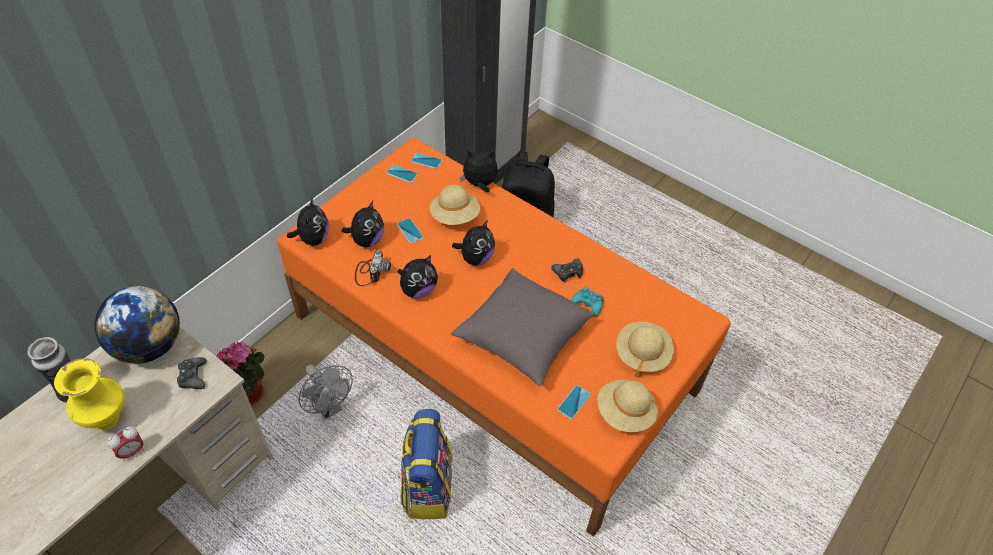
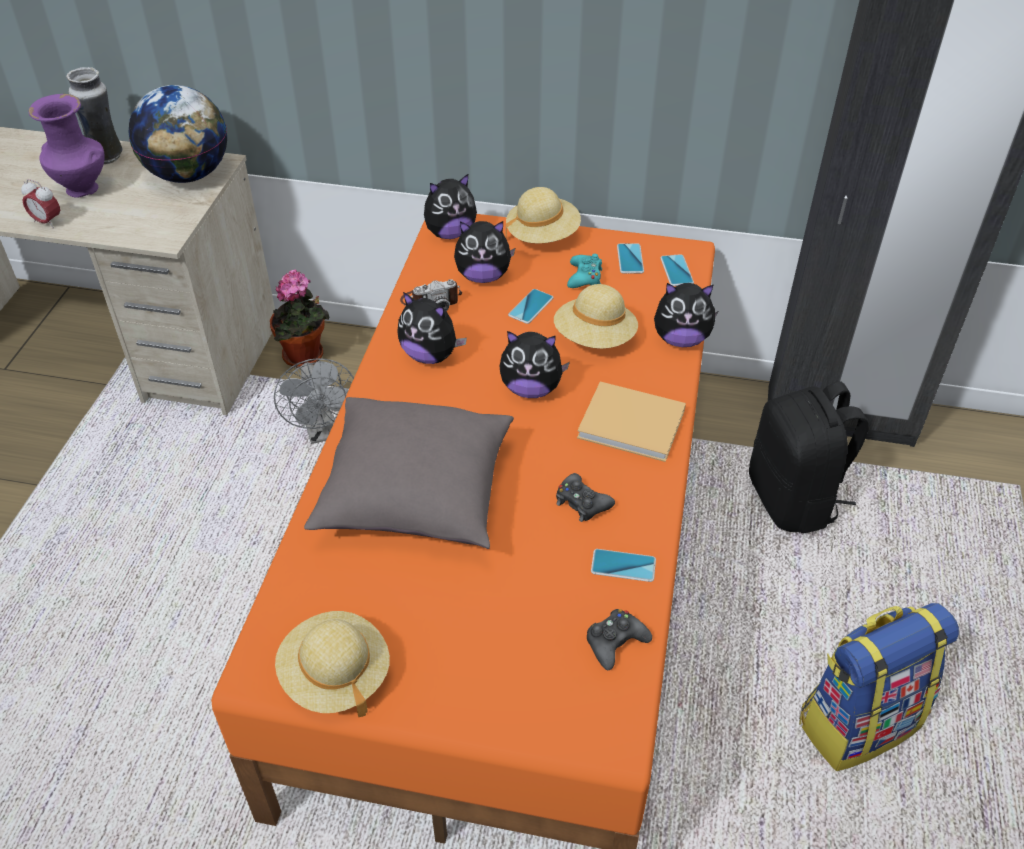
camera: 65 degrees right, 5 degrees down
(108, 417) = (84, 189): yellow vase -> purple vase
(193, 376) = (162, 219): black game controller -> black game controller (615, 642)
(329, 407) = (322, 432): grey fan -> grey fan turned 45 degrees counterclockwise
(427, 486) = (253, 579): backpack -> backpack (858, 721)
(480, 184) = (681, 339): plush toy -> plush toy turned 120 degrees clockwise
(528, 230) = (634, 425): none -> beige book
(574, 402) = (324, 599): phone -> phone (623, 566)
(588, 304) = (532, 550): turquoise game controller -> turquoise game controller (585, 277)
(642, 354) = (472, 661): beige hat -> beige hat (542, 235)

